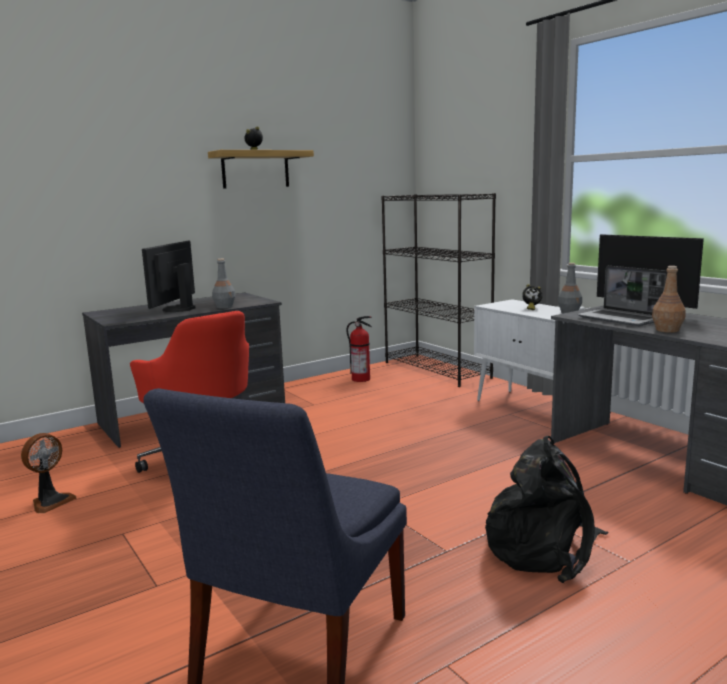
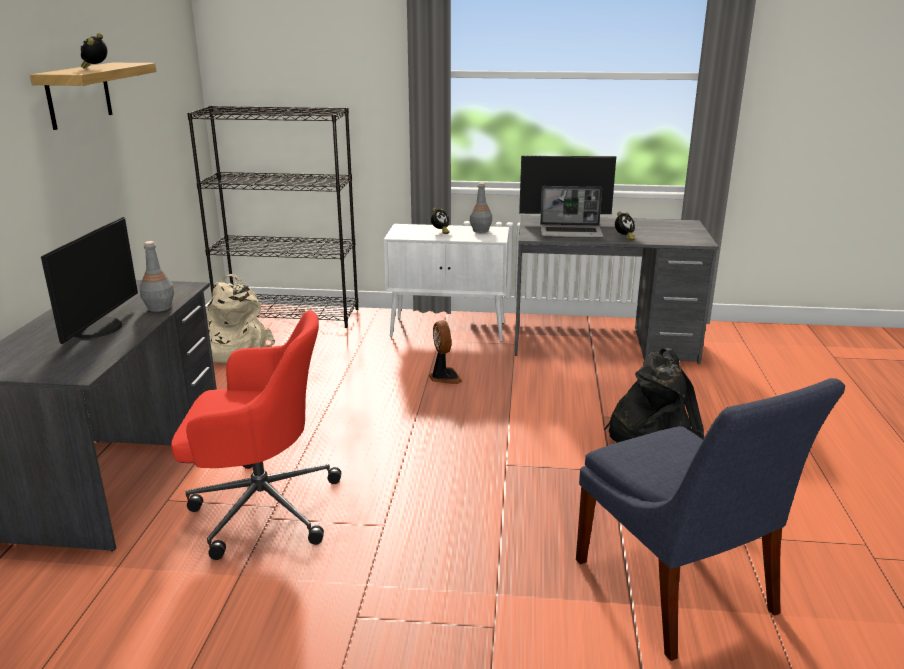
camera: 50 degrees left, 10 degrees up
(50, 502) = (189, 648): fan -> fan (444, 377)
(177, 309) = (98, 328): monitor -> monitor turned 135 degrees counterclockwise
(361, 379) = (231, 351): fire extinguisher -> beige backpack
(667, 330) = (624, 238): brown bottle -> alarm clock

